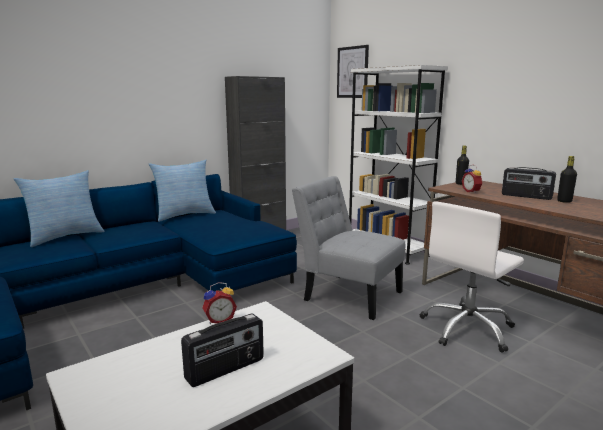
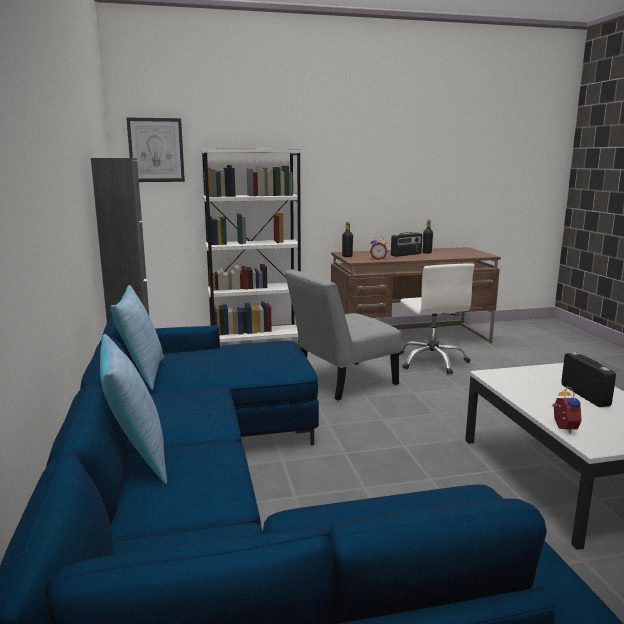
camera: 65 degrees left, 0 degrees up
(219, 320) = (504, 389): alarm clock -> alarm clock (562, 428)

